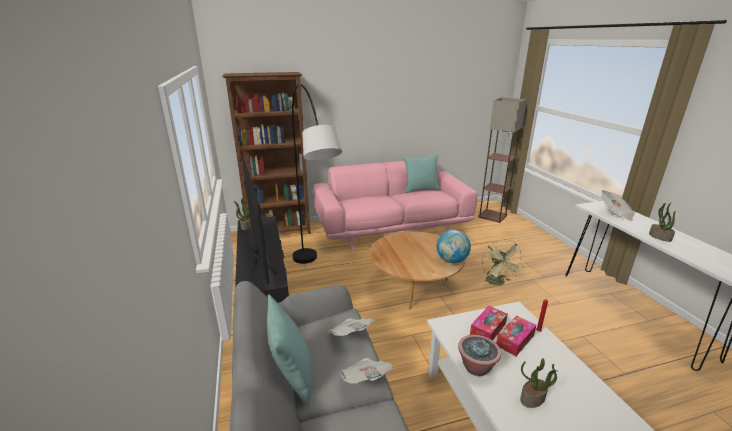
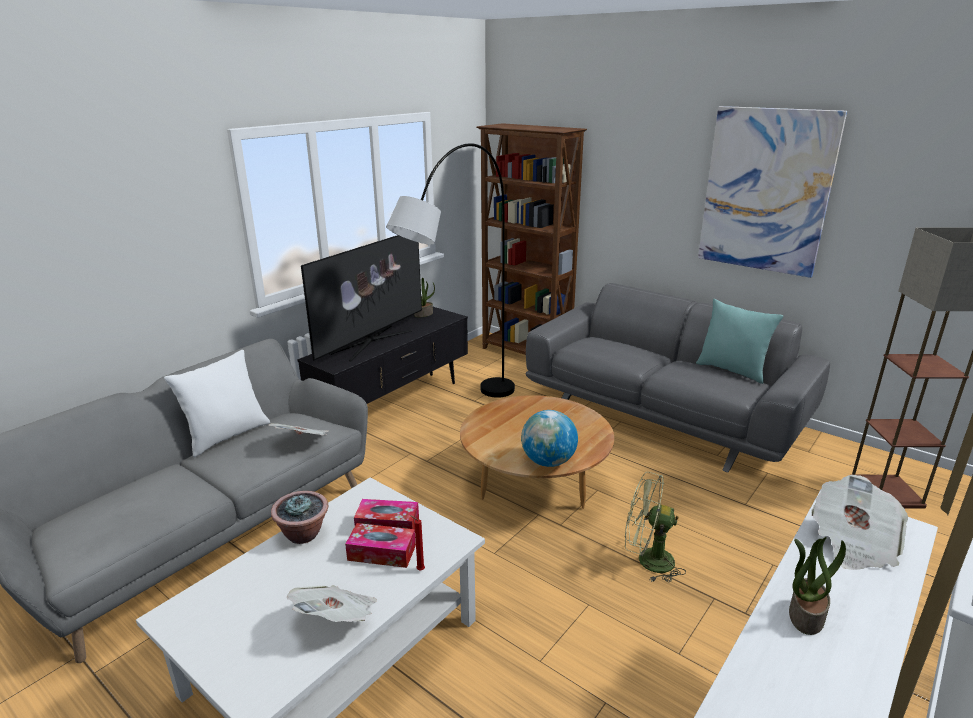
camera: 55 degrees right, 0 degrees up
(292, 375) = (227, 436): turquoise pillow -> white pillow
(366, 380) = (240, 472): newspaper -> newspaper (337, 619)
(392, 227) = (663, 414): pink sofa -> grey sofa
(408, 96) = (766, 191): none -> picture
(498, 283) = (647, 560): green fan -> green fan turned 60 degrees clockwise
(532, 399) = (273, 589): potted plant -> none

